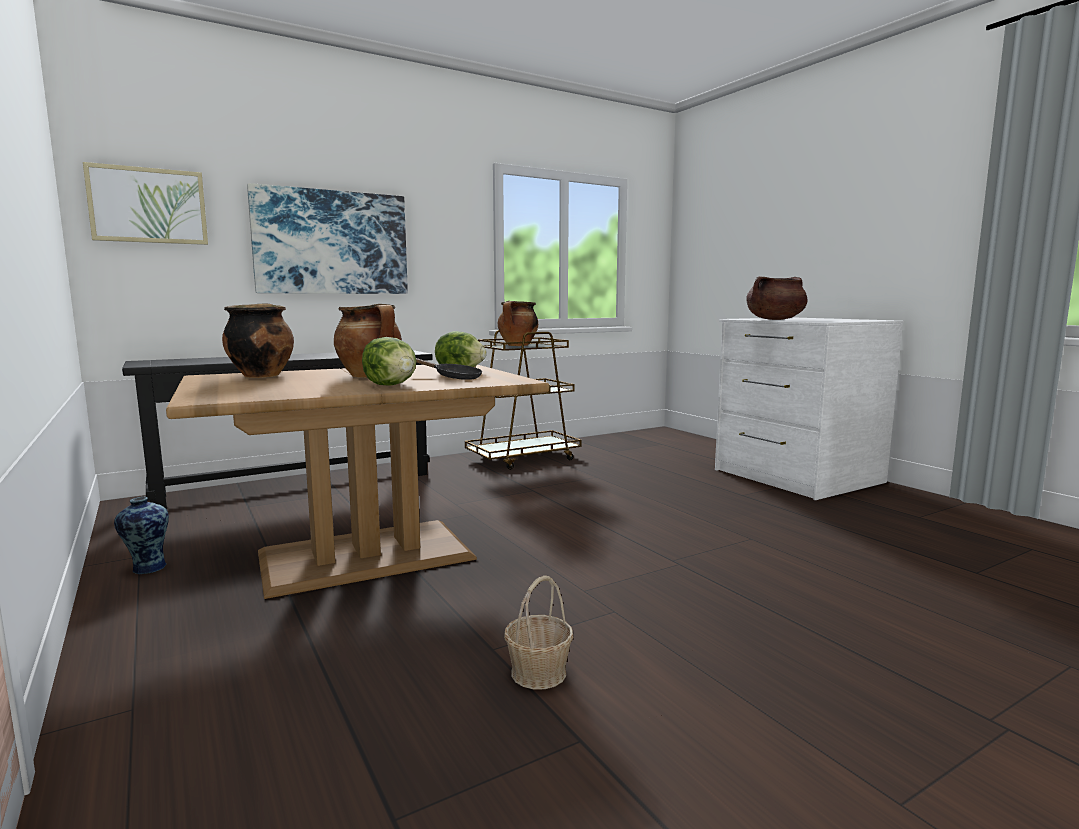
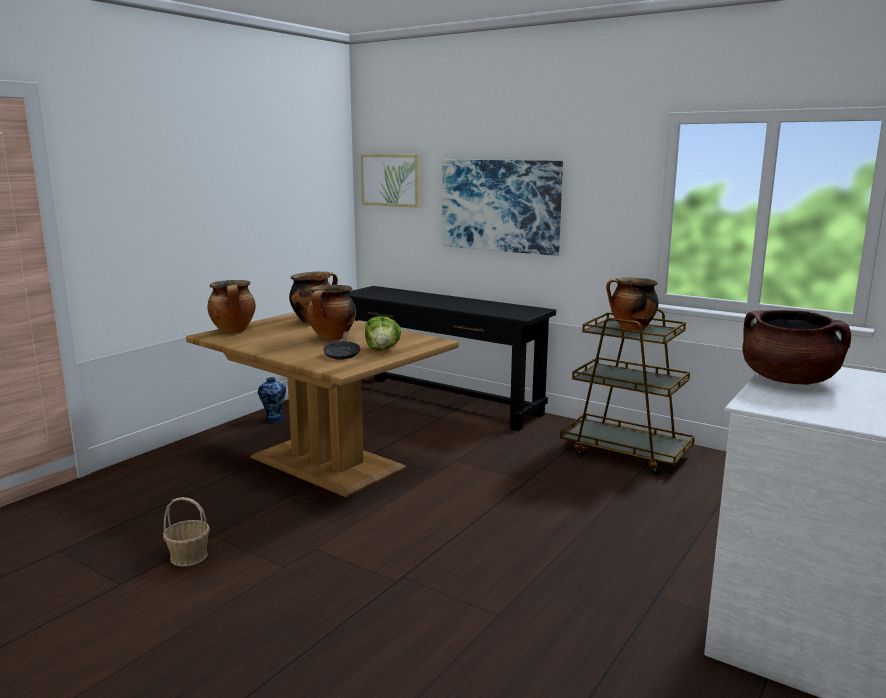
camera: 65 degrees right, 5 degrees up
(219, 393) = (234, 331): none -> cooking pot
(391, 385) = (289, 350): lettuce -> none

